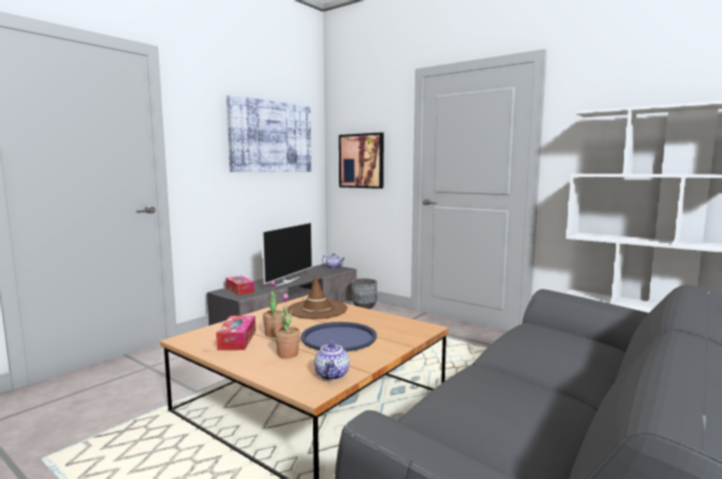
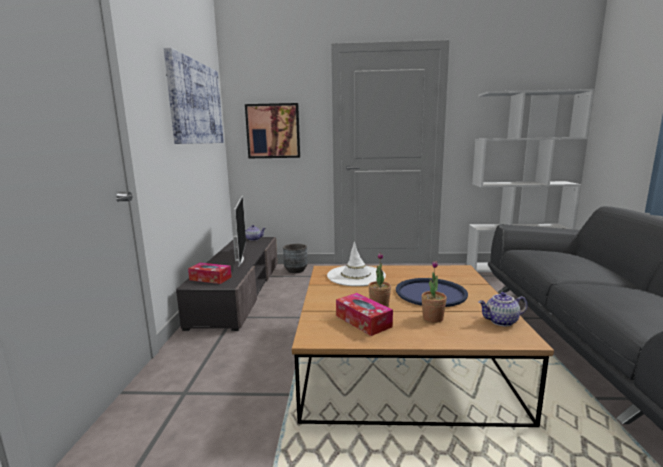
camera: 35 degrees left, 5 degrees up
(317, 309) = (356, 276): brown hat -> white hat
(332, 375) = (501, 322): teapot -> teapot turned 120 degrees clockwise

